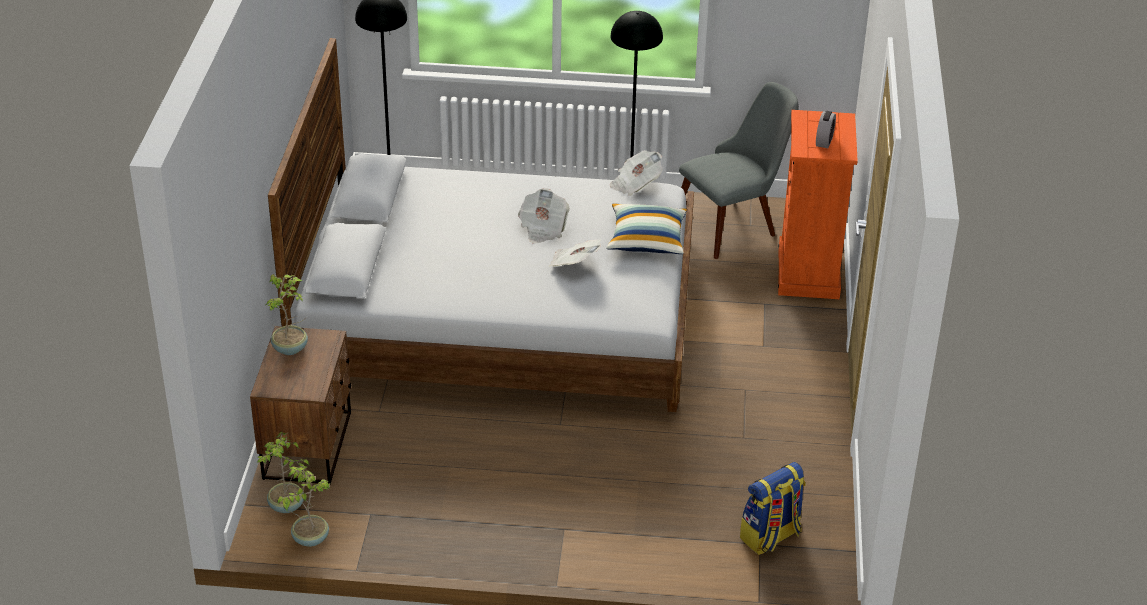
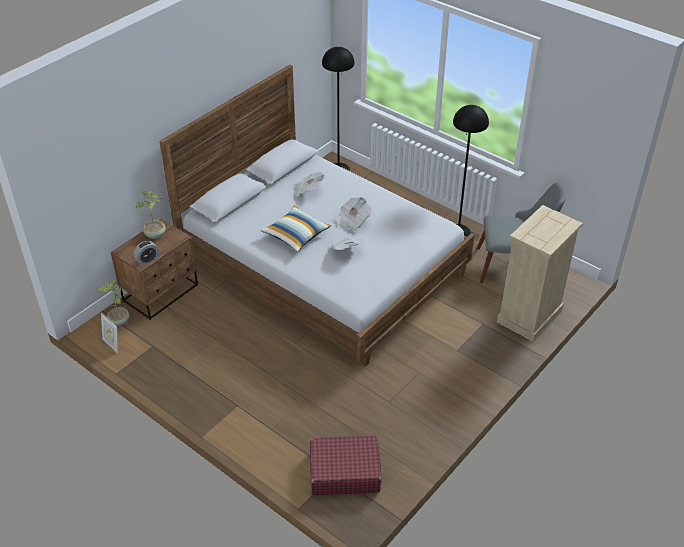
camera: 35 degrees right, 5 degrees up
(310, 538) = (112, 344): potted plant -> picture frame
(635, 184) = (433, 216): newspaper -> newspaper (307, 190)
(646, 240) = (404, 253): pillow -> pillow (296, 235)
(770, 537) = (344, 472): backpack -> red suitcase
(808, 273) = (529, 316): orange dresser -> beige dresser
(824, 141) = (541, 233): alarm clock -> alarm clock (147, 260)

